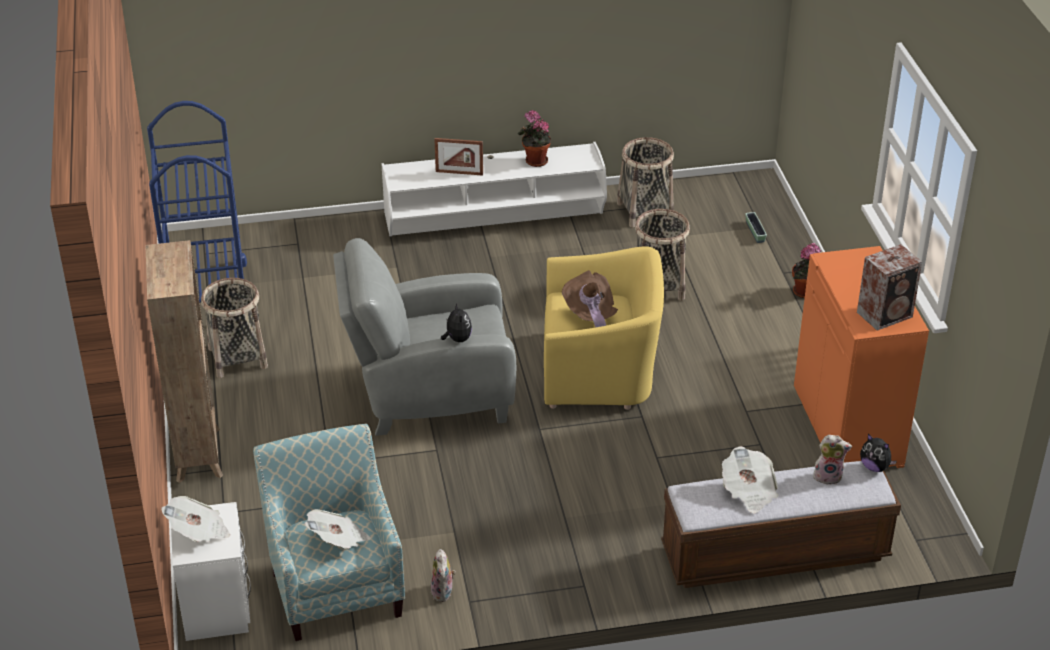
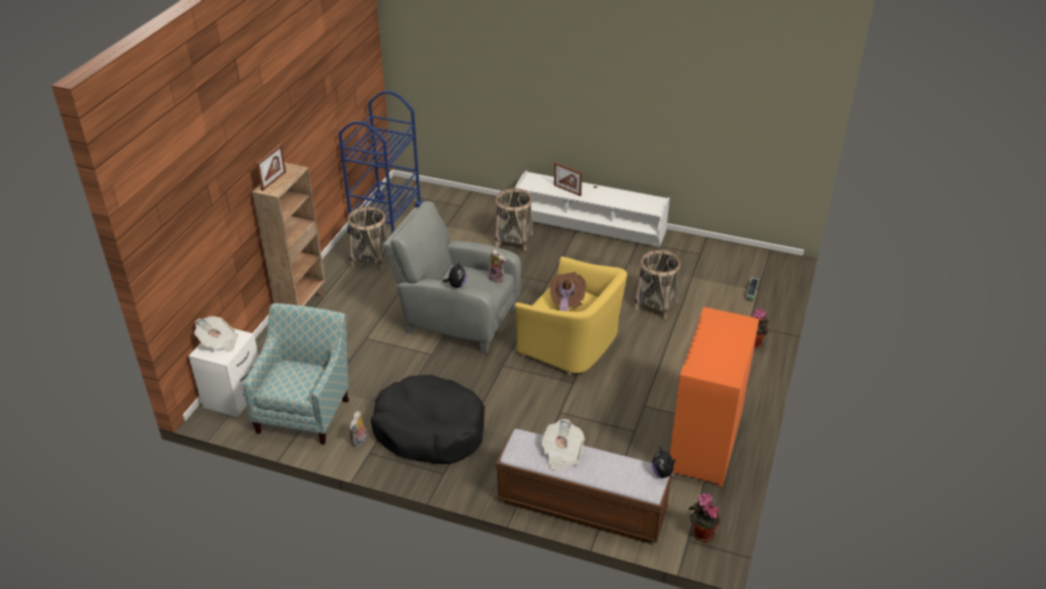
camera: 30 degrees right, 0 degrees up
(162, 274) = (273, 181): none -> picture frame
(339, 541) = (295, 380): newspaper -> none
(520, 543) = (430, 430): none -> black dog bed
(534, 161) = (620, 197): potted plant -> potted plant (701, 533)
(645, 211) = (688, 255): basket -> basket (514, 240)
(828, 476) = (625, 465): plush toy -> plush toy (497, 278)
(886, 314) = (718, 366): speaker -> none

